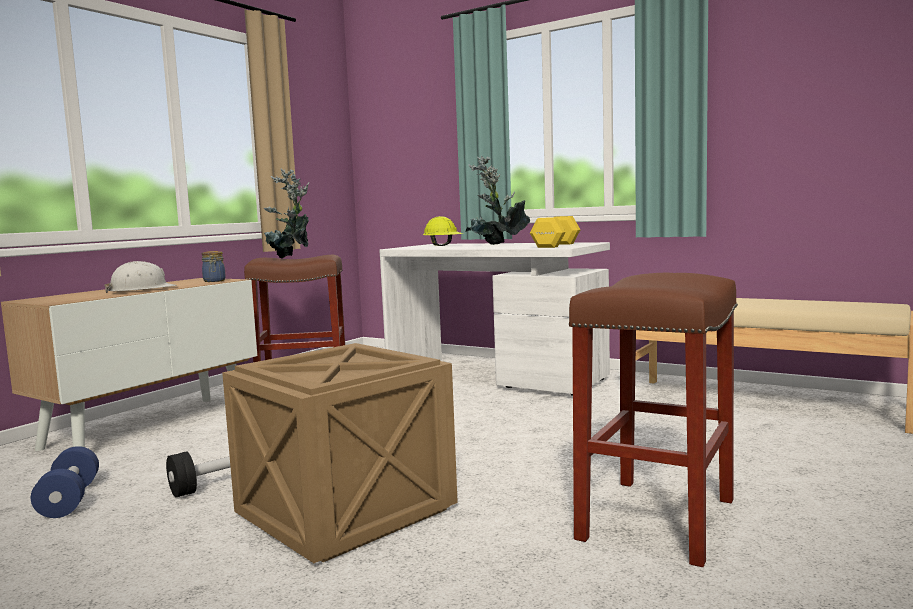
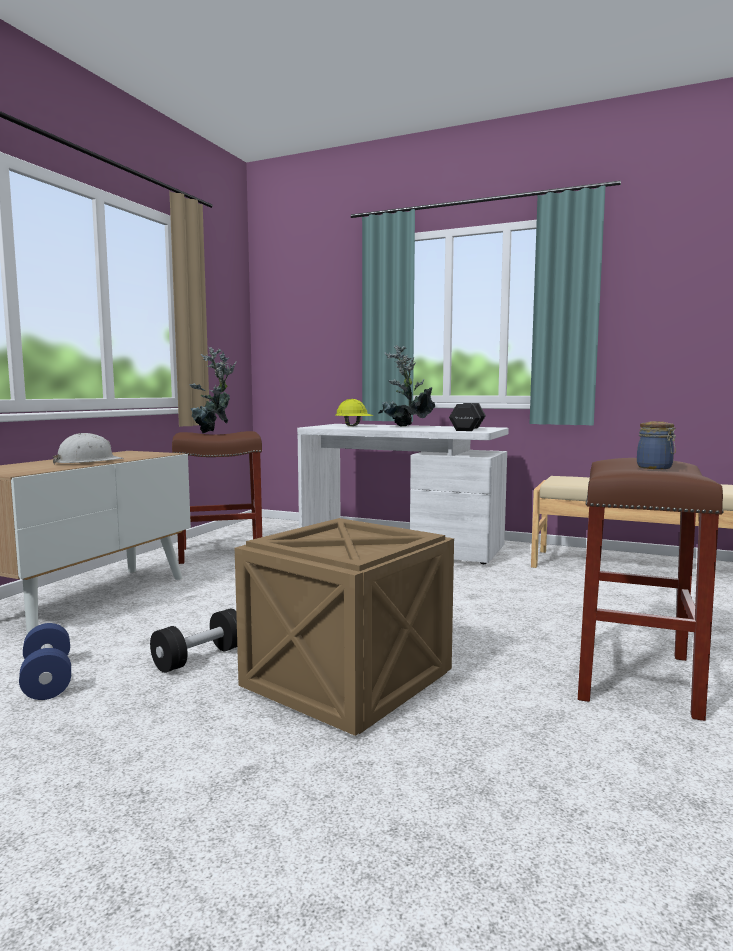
camera: 10 degrees left, 0 degrees up
(214, 281) = (152, 454): jar -> jar (655, 467)
(555, 245) = (466, 429): yellow dumbbell -> black dumbbell

